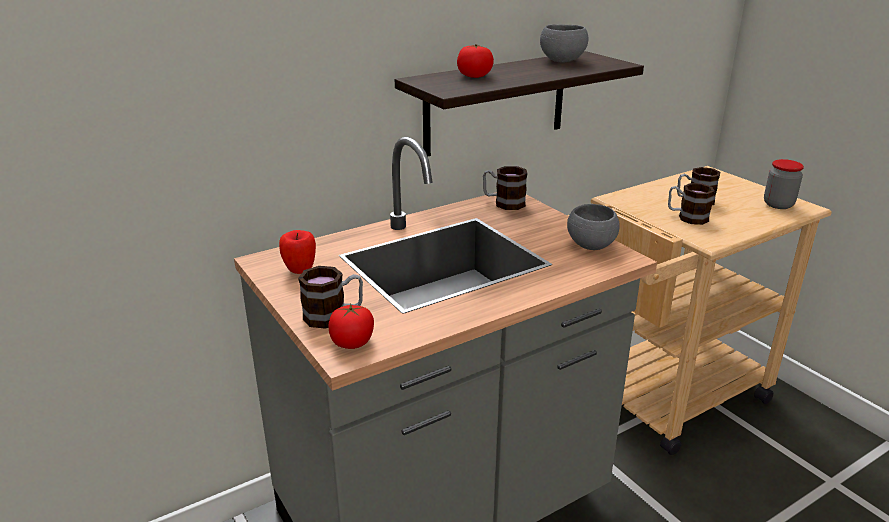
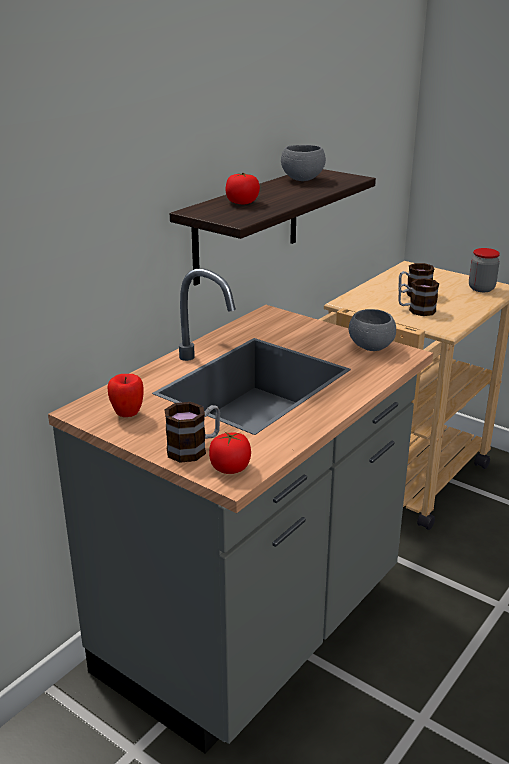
camera: 20 degrees left, 0 degrees up
(503, 203) = (268, 320): mug -> none

